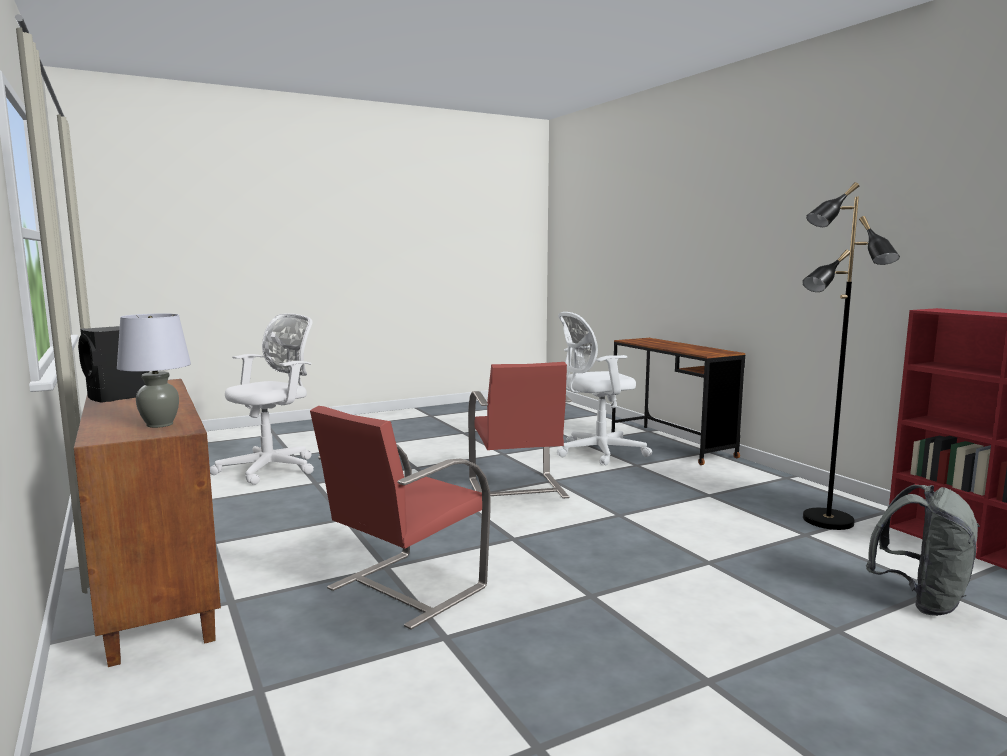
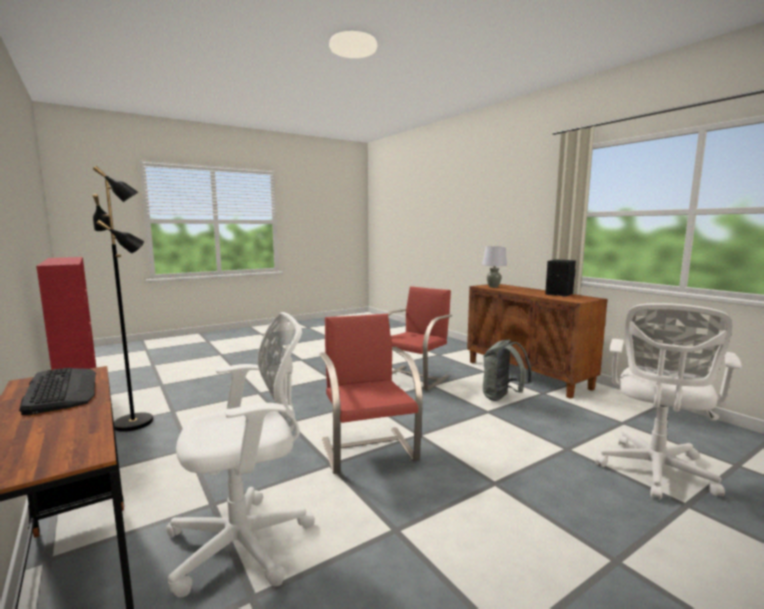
camera: 175 degrees right, 0 degrees up
(696, 349) = (61, 390): none -> keyboard
(920, 601) = (181, 380): grey backpack -> grey backpack (503, 398)

